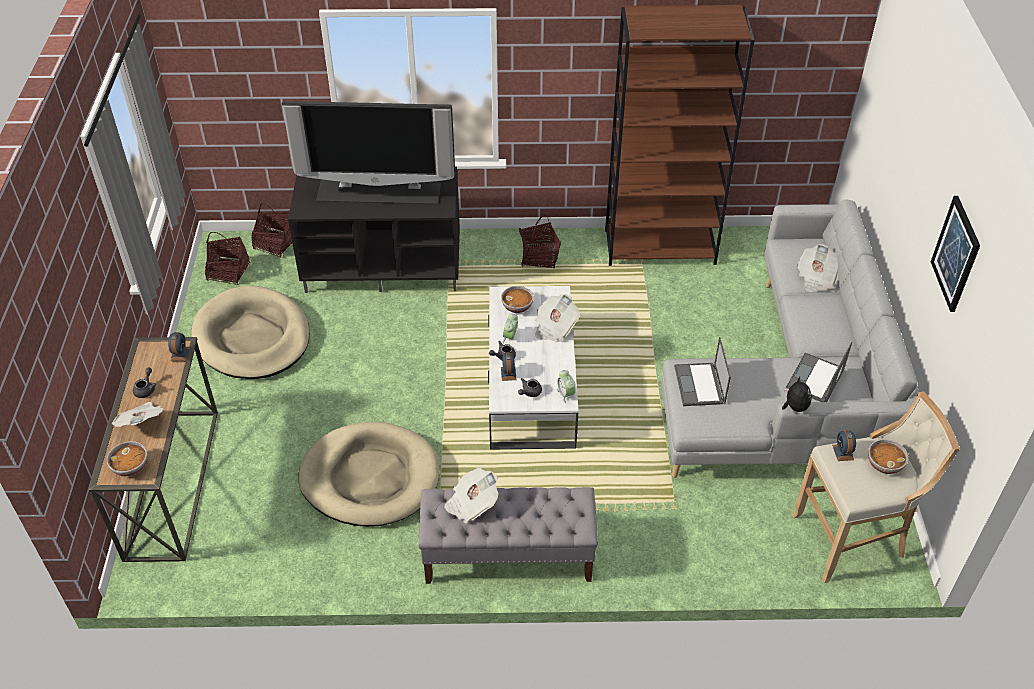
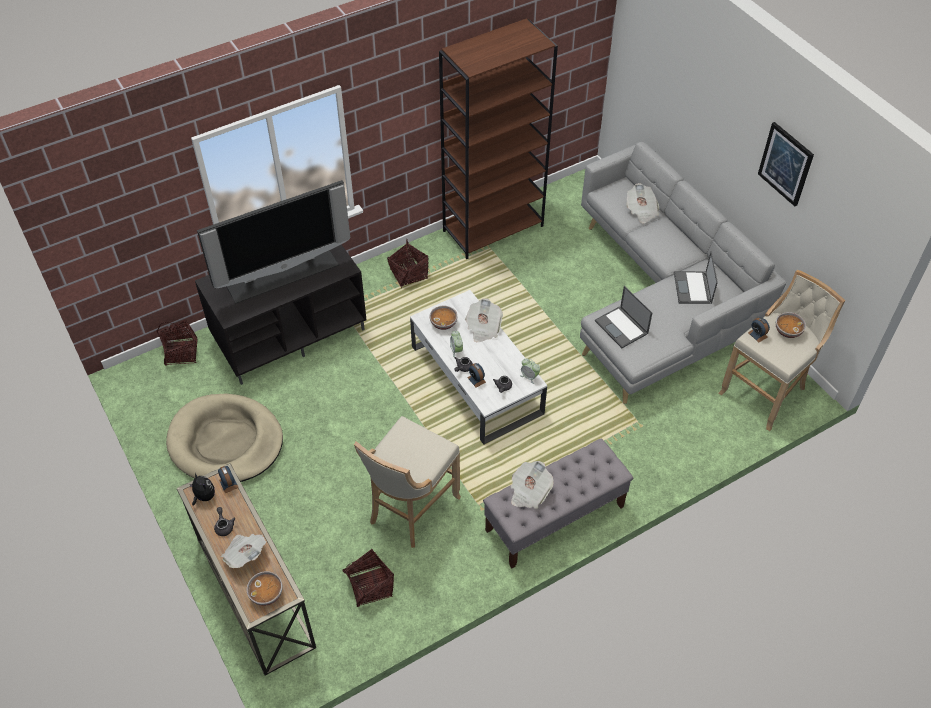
camera: 30 degrees left, 5 degrees up
(228, 271) = (158, 395): basket -> basket (370, 586)
(370, 478) = (410, 510): beige dog bed -> beige stool
(794, 407) = (705, 316): plush toy -> plush toy (204, 496)

